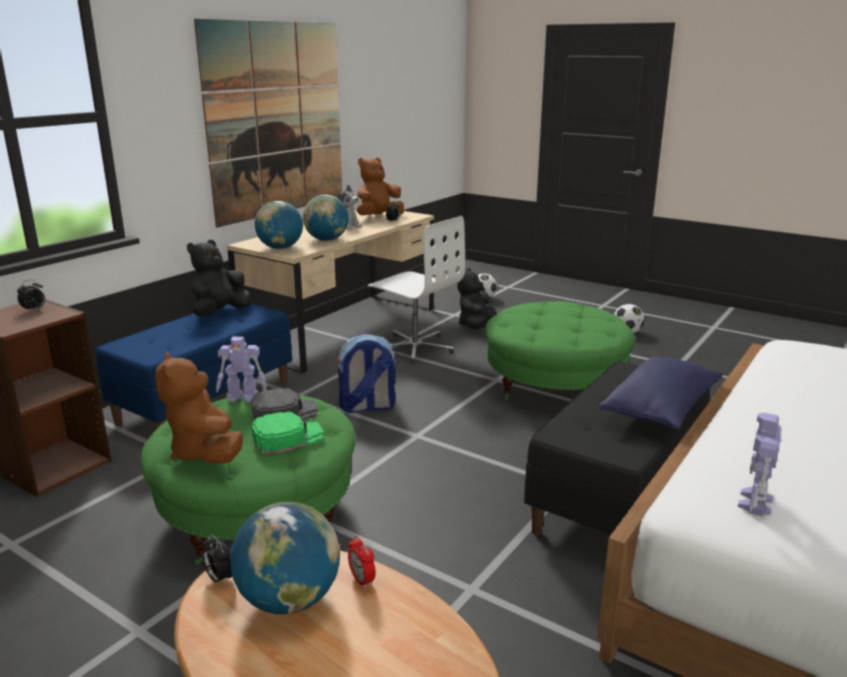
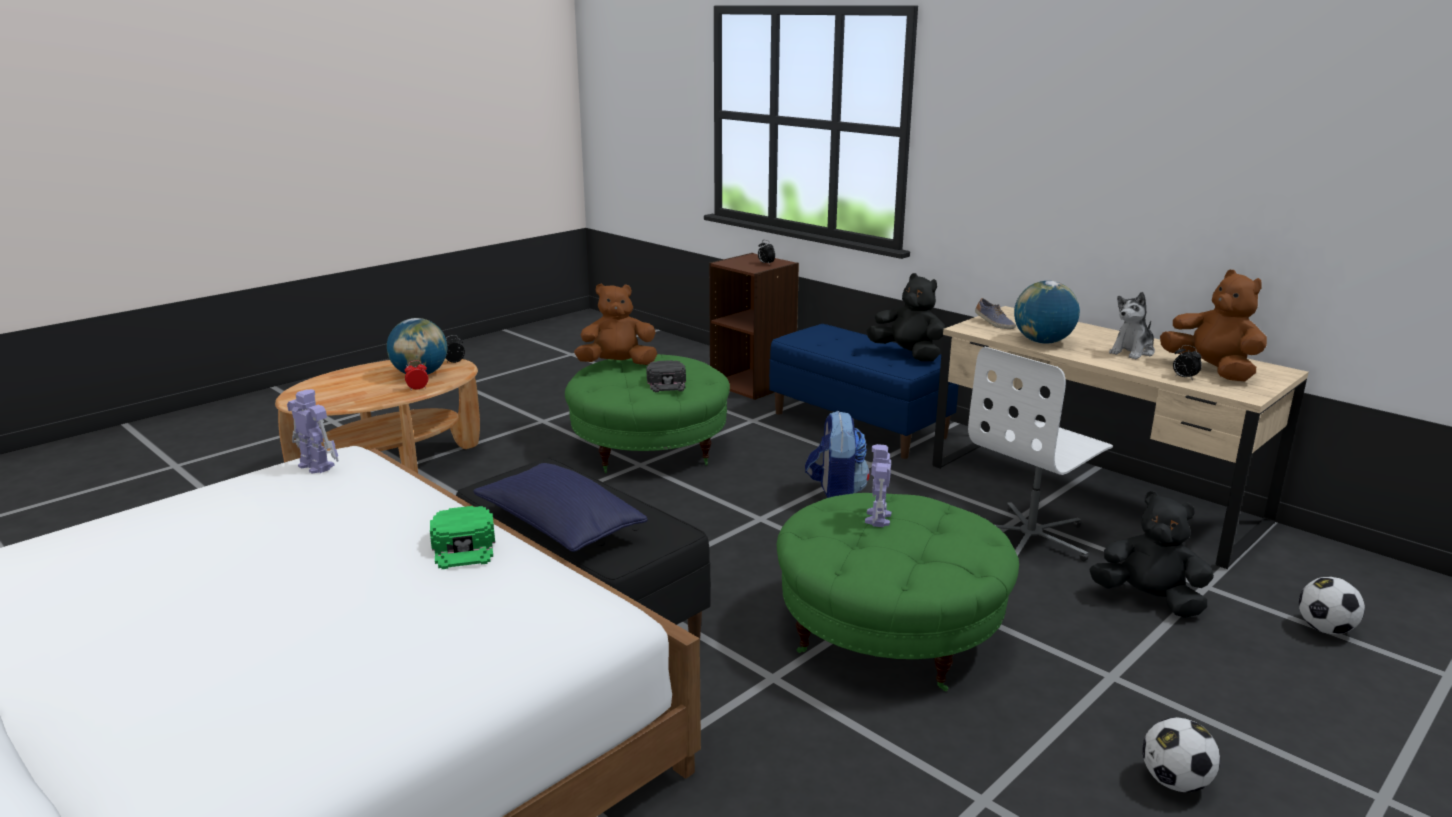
camera: 100 degrees right, 0 degrees up
(243, 397) = (705, 371): toy robot -> toy robot (878, 518)
(277, 120) = (1121, 178): picture -> none
(280, 248) = (993, 323): globe -> shoe
(287, 437) = (622, 383): green cap -> green cap (464, 546)

